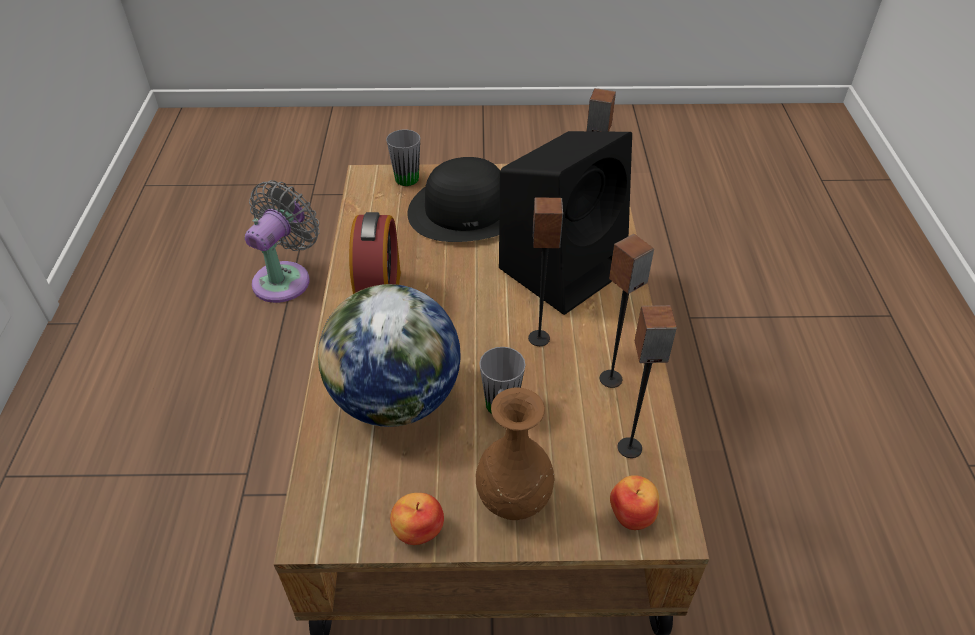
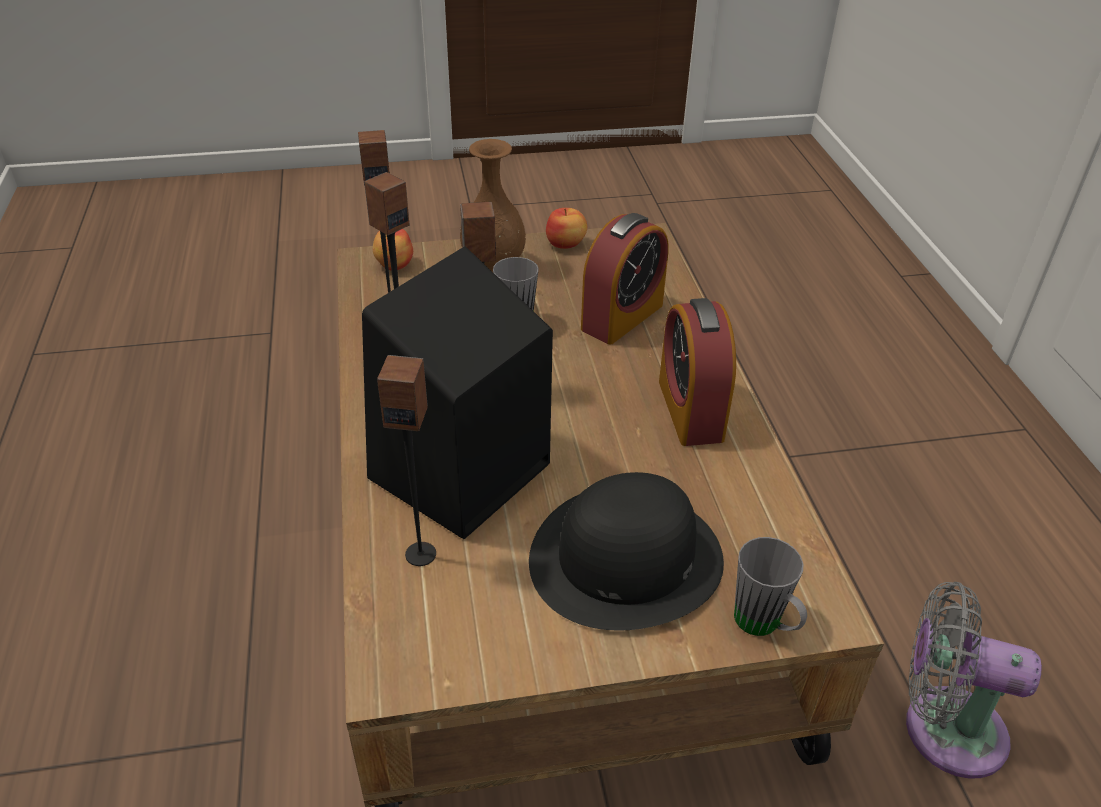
camera: 170 degrees right, 5 degrees down
(285, 278) = (943, 728): grey fan -> grey fan turned 90 degrees clockwise
(395, 400) = (622, 317): globe -> alarm clock

